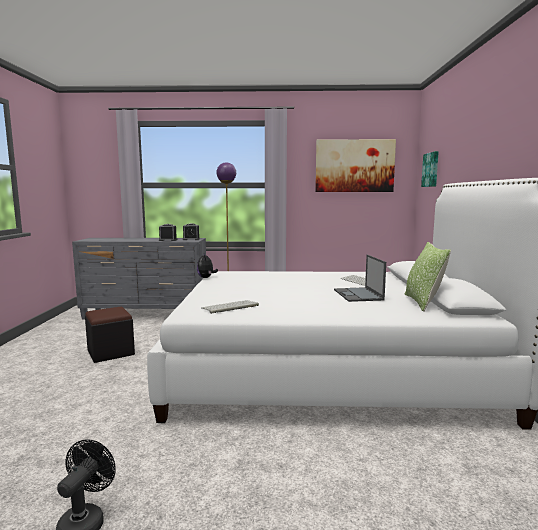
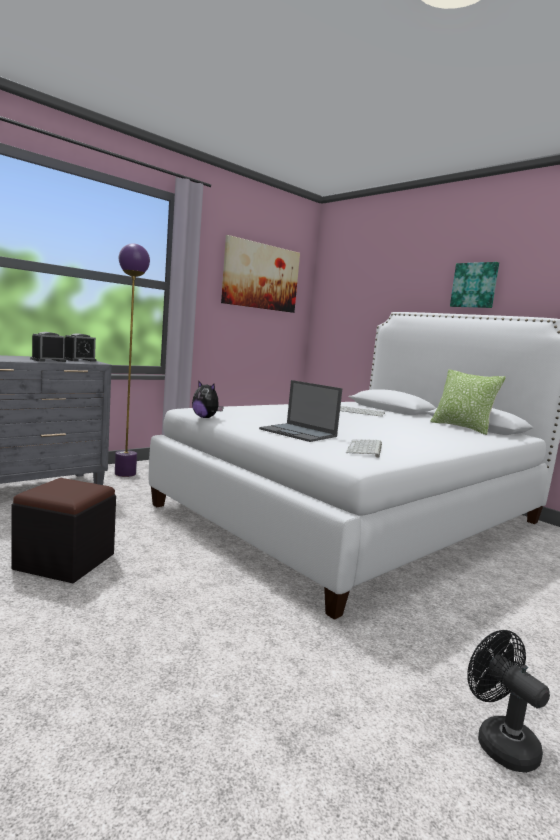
camera: 45 degrees left, 0 degrees up
(358, 295) = (407, 425): laptop -> laptop (299, 433)
(431, 170) = (346, 294): picture -> picture (474, 285)

